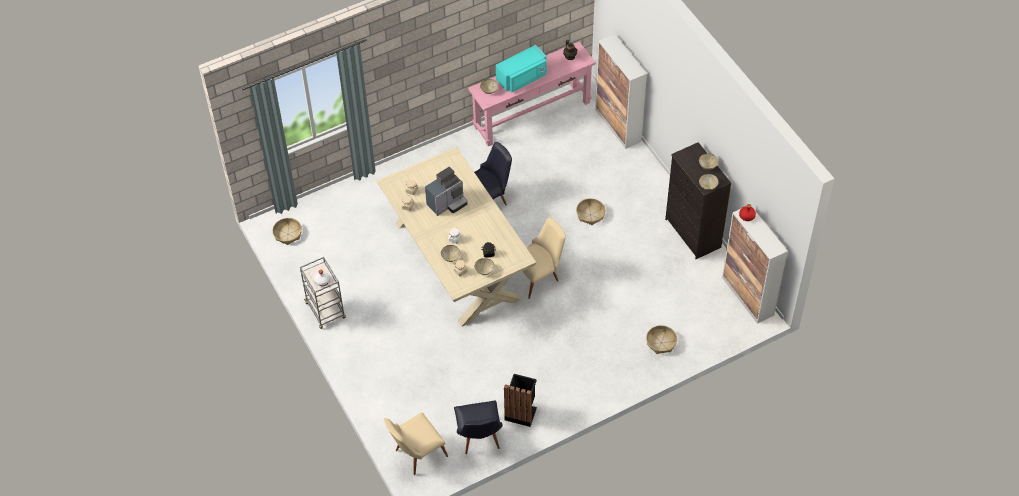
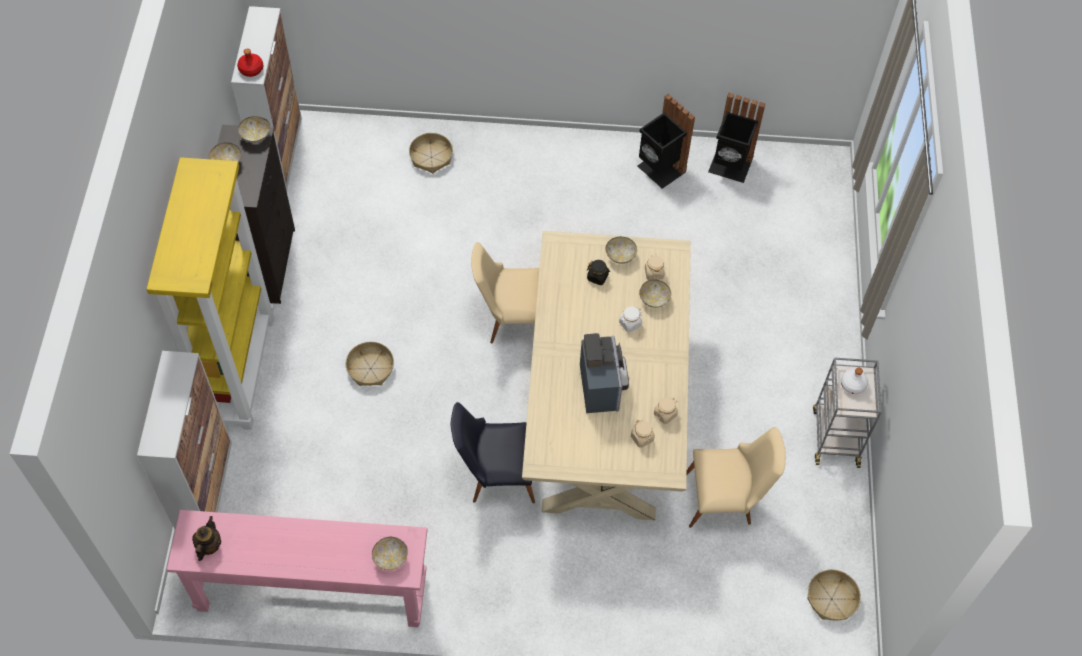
camera: 150 degrees left, 5 degrees up
(416, 454) = (816, 189): beige chair -> beige chair (725, 501)
(447, 203) = (602, 385): coffee machine -> coffee machine turned 90 degrees clockwise
(479, 439) = (730, 167): black chair -> black trash can
(522, 78) = (319, 550): turquoise microwave -> none
(653, 180) = (240, 369): none -> yellow bookcase

